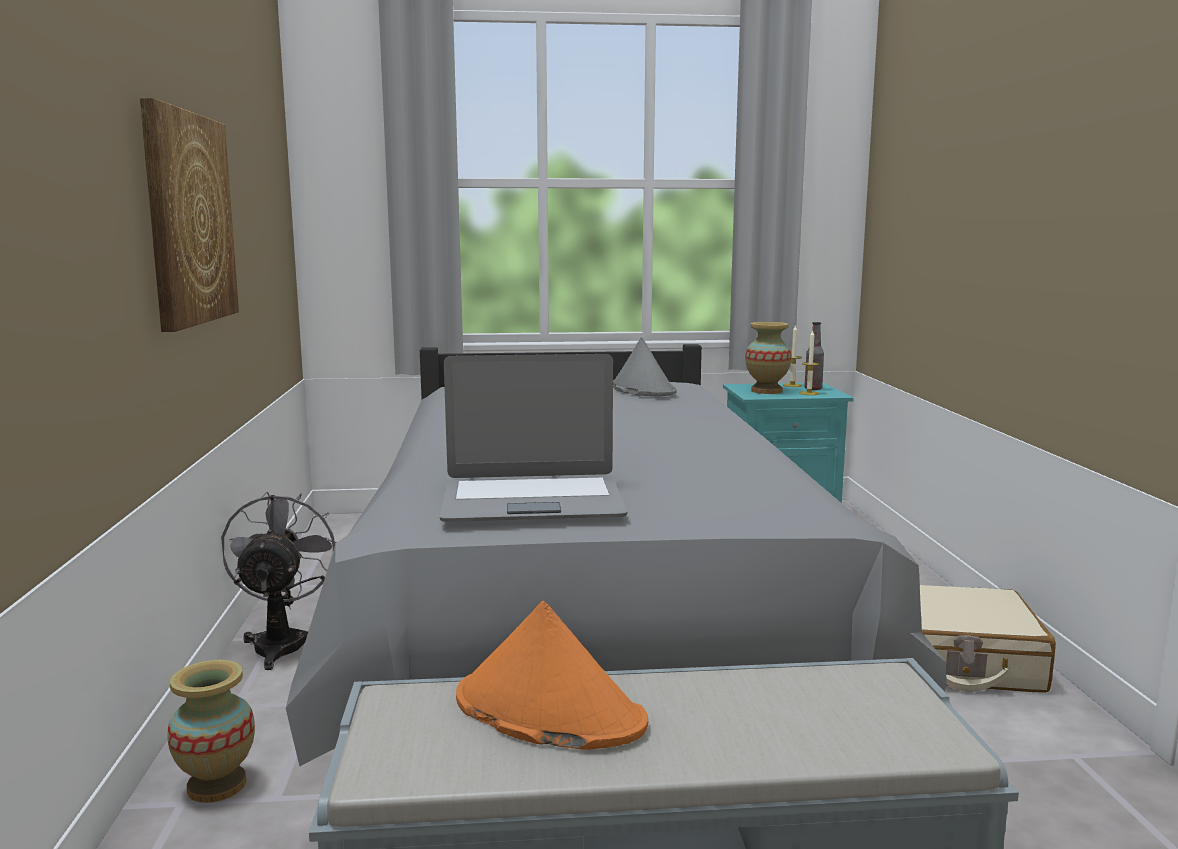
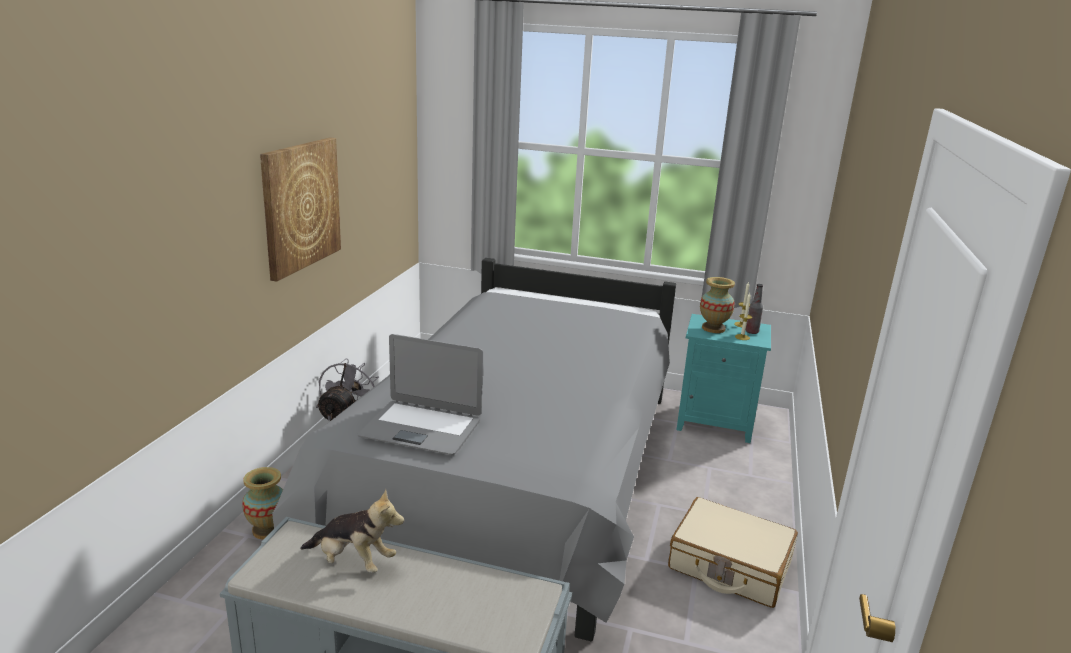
camera: 20 degrees right, 10 degrees up
(547, 711) = (353, 561): orange hat -> plush toy
(642, 390) = (604, 321): grey hat -> none

